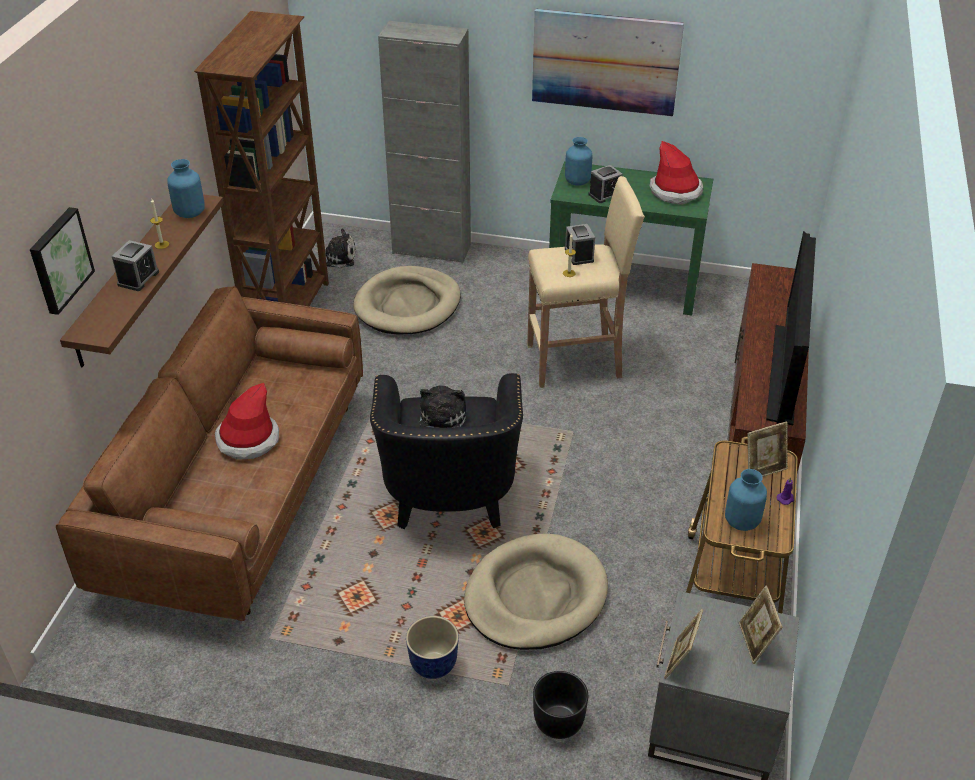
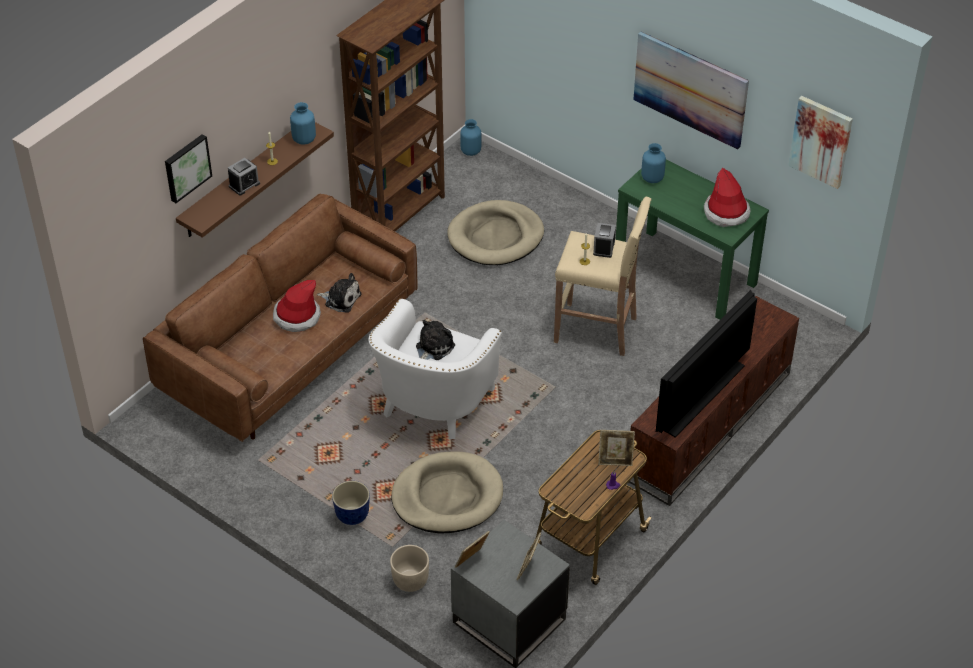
camera: 25 degrees right, 5 degrees up
(338, 258) = (465, 174): plush toy -> plush toy (341, 299)
(431, 249) = (546, 190): grey cabinet -> none
(449, 496) = (432, 405): black armchair -> white armchair
(559, 720) = (410, 580): black planter -> beige planter
(605, 194) = (665, 198): alarm clock -> none
(741, 522) = (570, 490): blue vase -> blue vase (470, 151)
(781, 68) = (821, 141): none -> picture

